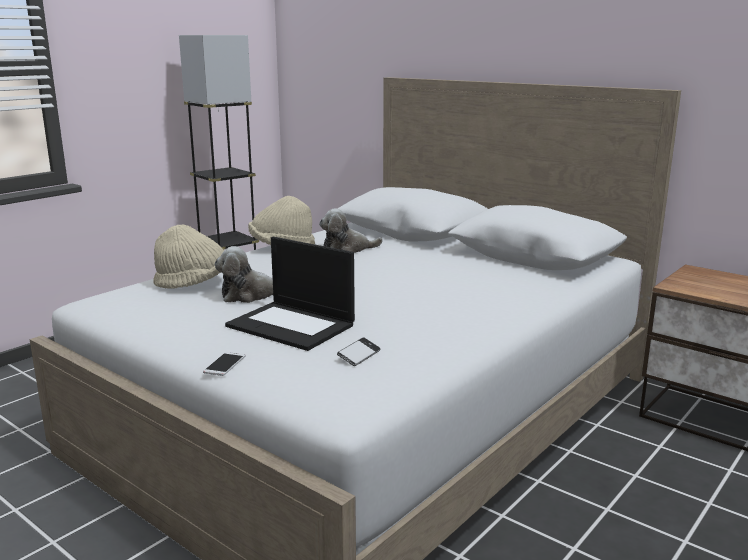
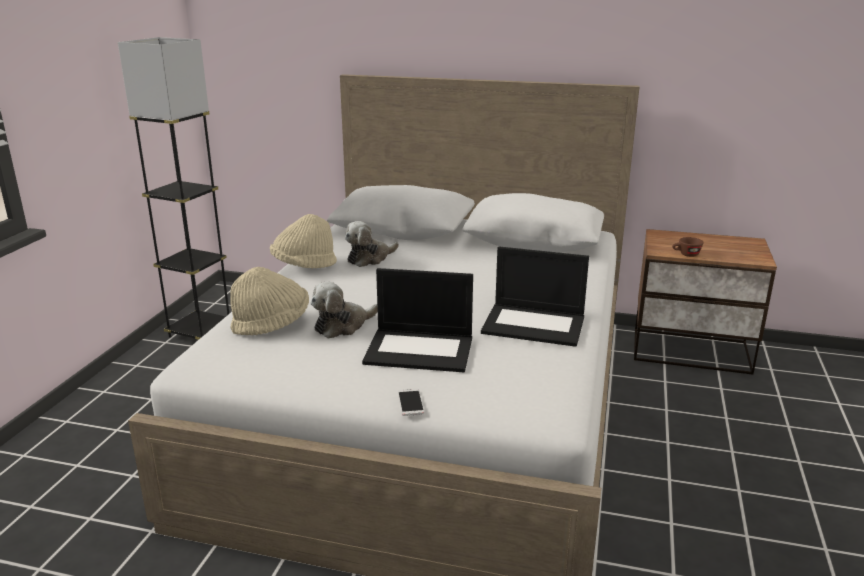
camera: 25 degrees left, 5 degrees up
(359, 355) = (510, 367): phone -> none
(434, 325) = (535, 324): none -> laptop
(704, 293) = (686, 255): none -> brown cup

